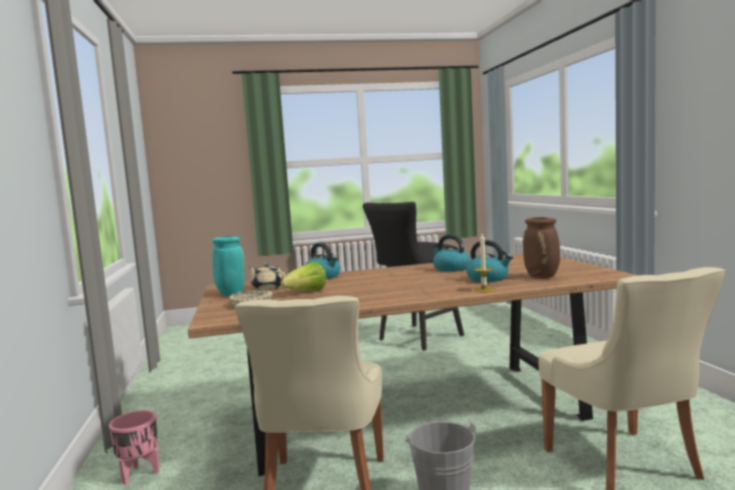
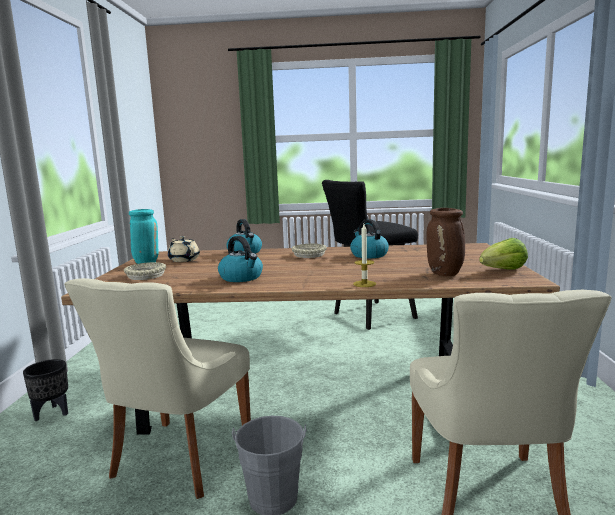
camera: 15 degrees right, 5 degrees up
(139, 474) = (51, 413): pink planter -> black planter
(306, 292) = (206, 268): lettuce -> lettuce (502, 271)
(393, 273) = (309, 255): none -> beige bowl
(488, 279) = (387, 271): kettle -> kettle (242, 277)

